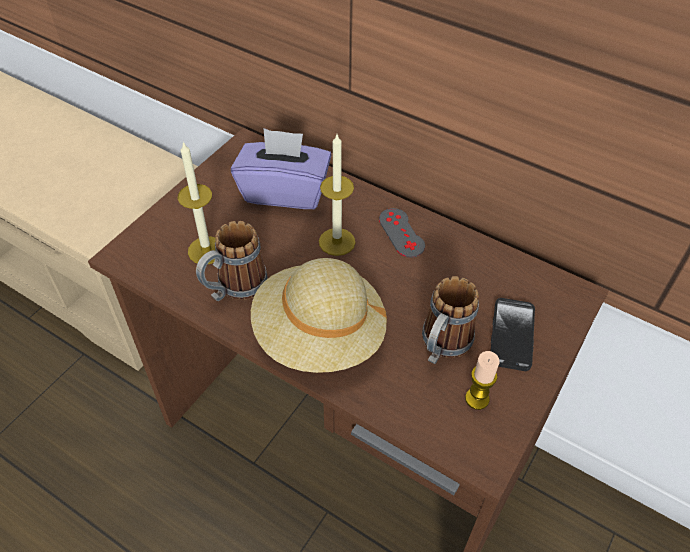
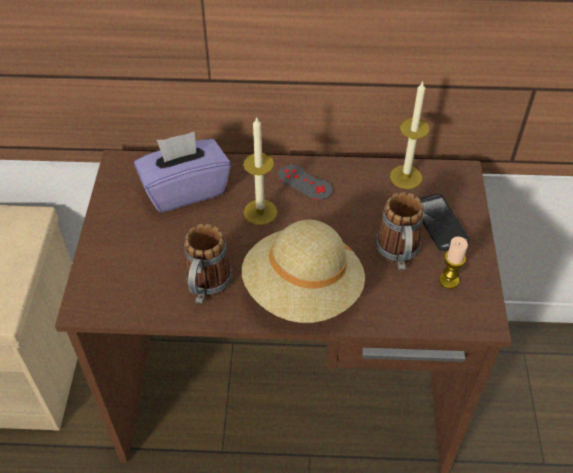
camera: 30 degrees left, 0 degrees up
(206, 250) = (156, 268): candle -> candle (406, 177)

